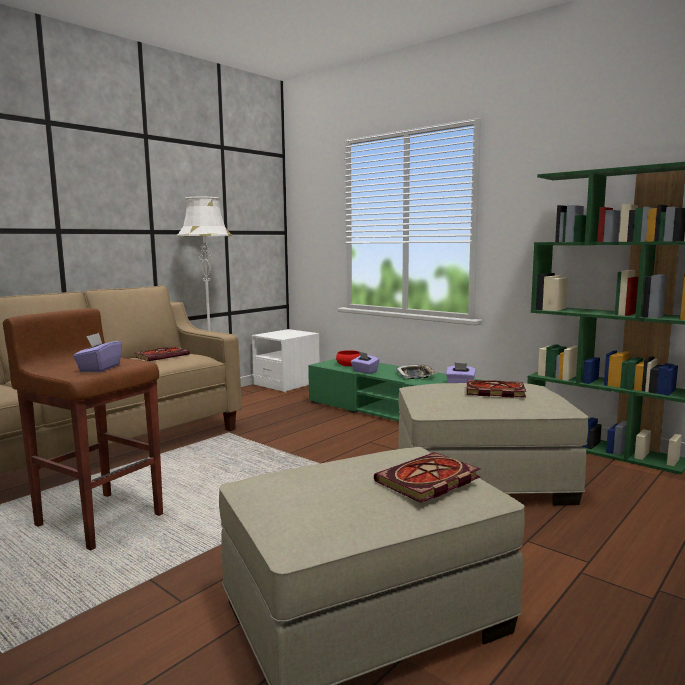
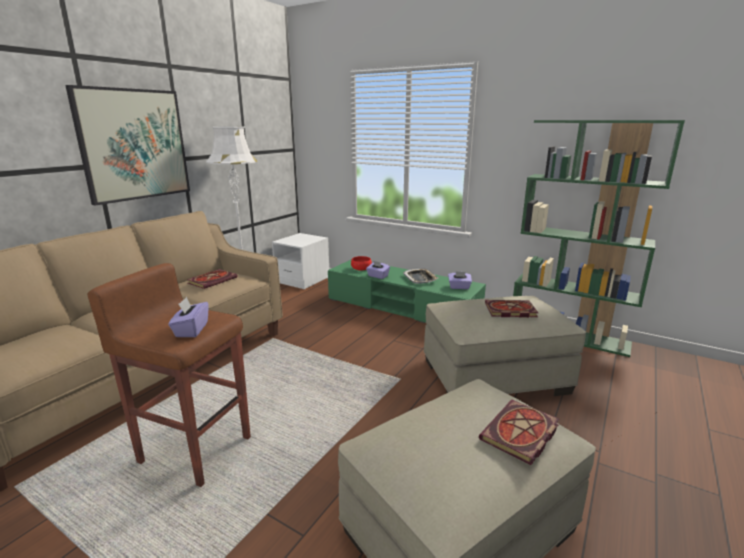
camera: 10 degrees left, 10 degrees up
(100, 212) = (134, 145): none -> picture

